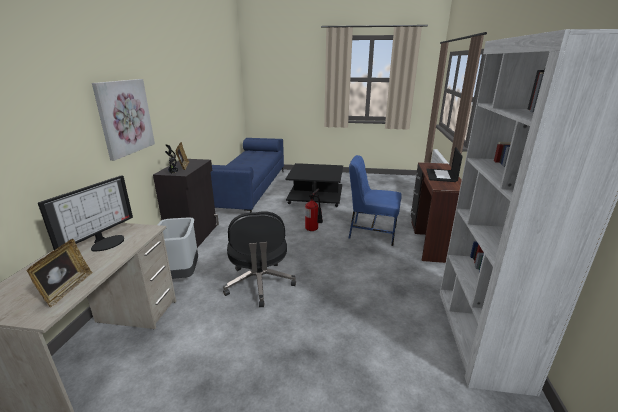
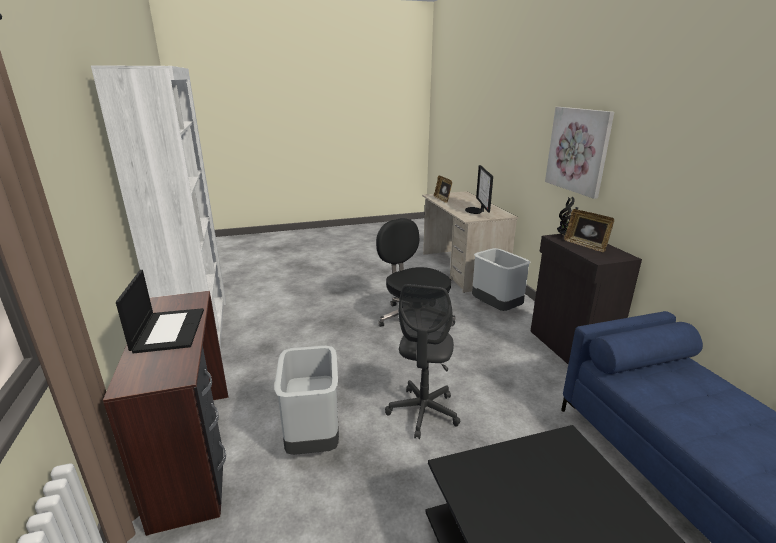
camera: 155 degrees right, 0 degrees up
(313, 230) = (423, 412): fire extinguisher -> grey office chair
(371, 232) = (314, 440): blue chair -> grey trash can

